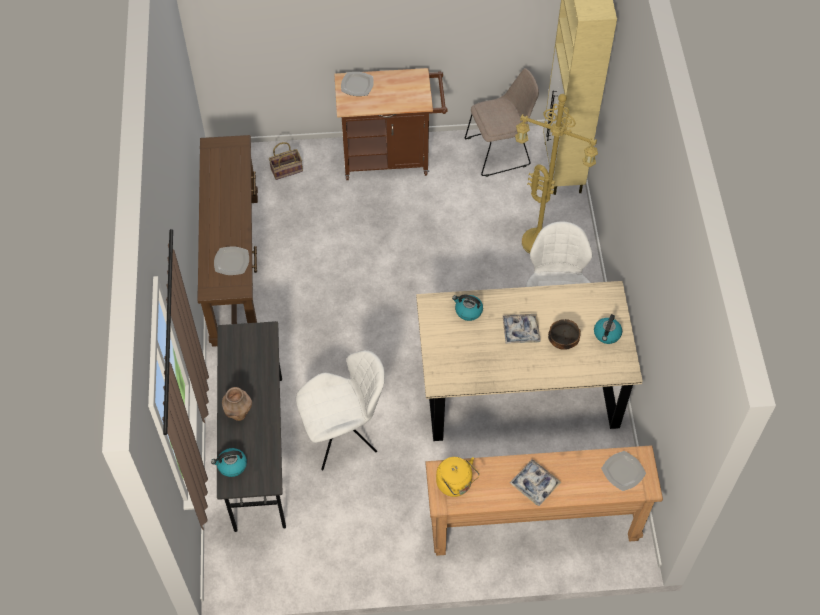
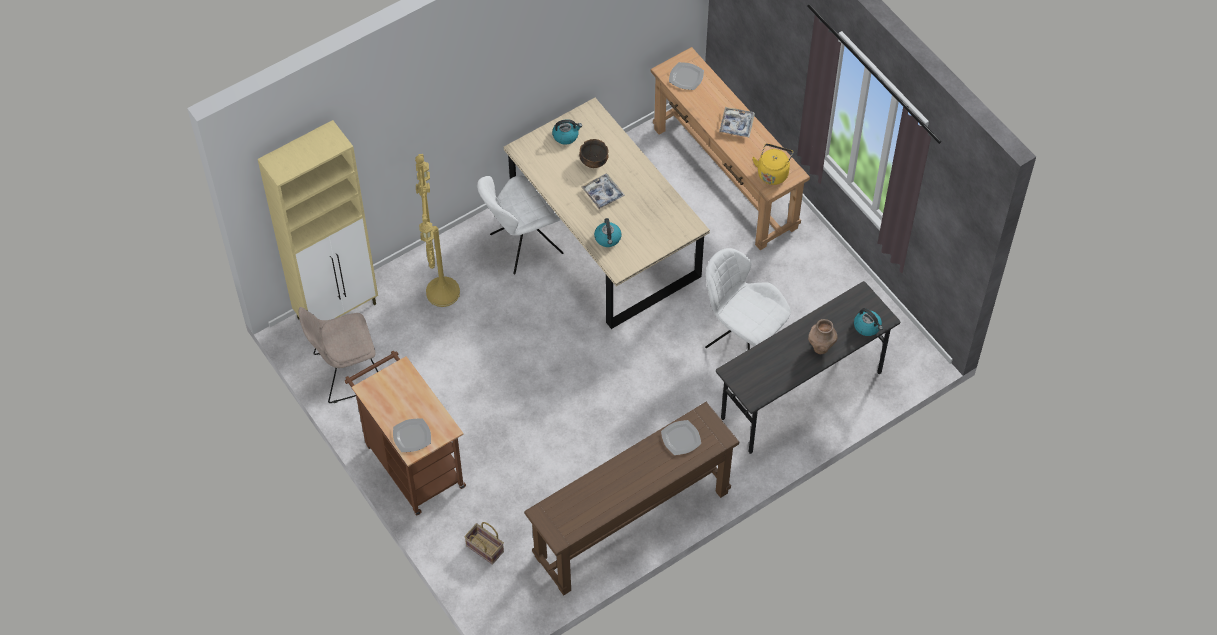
camera: 120 degrees left, 0 degrees up
(499, 151) = (346, 372): beige chair -> beige chair turned 60 degrees counterclockwise

